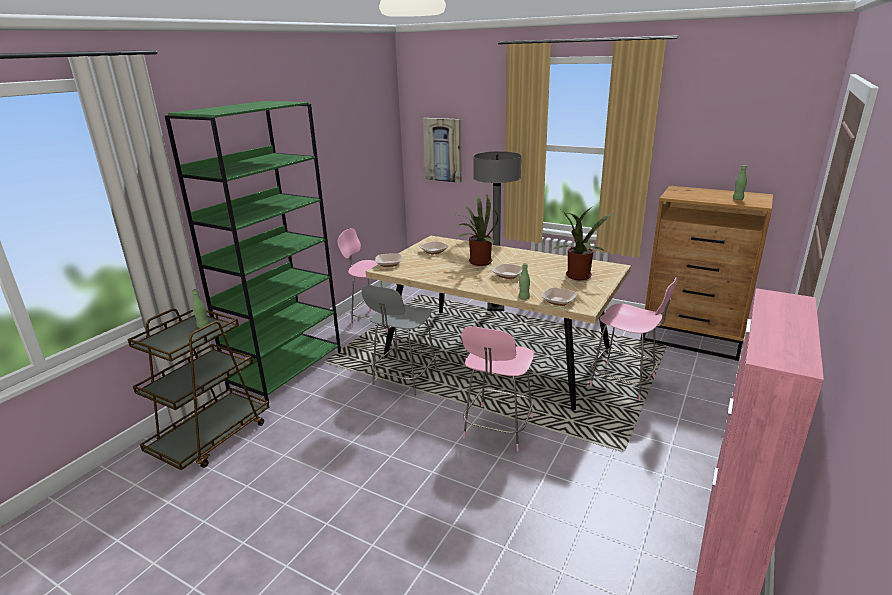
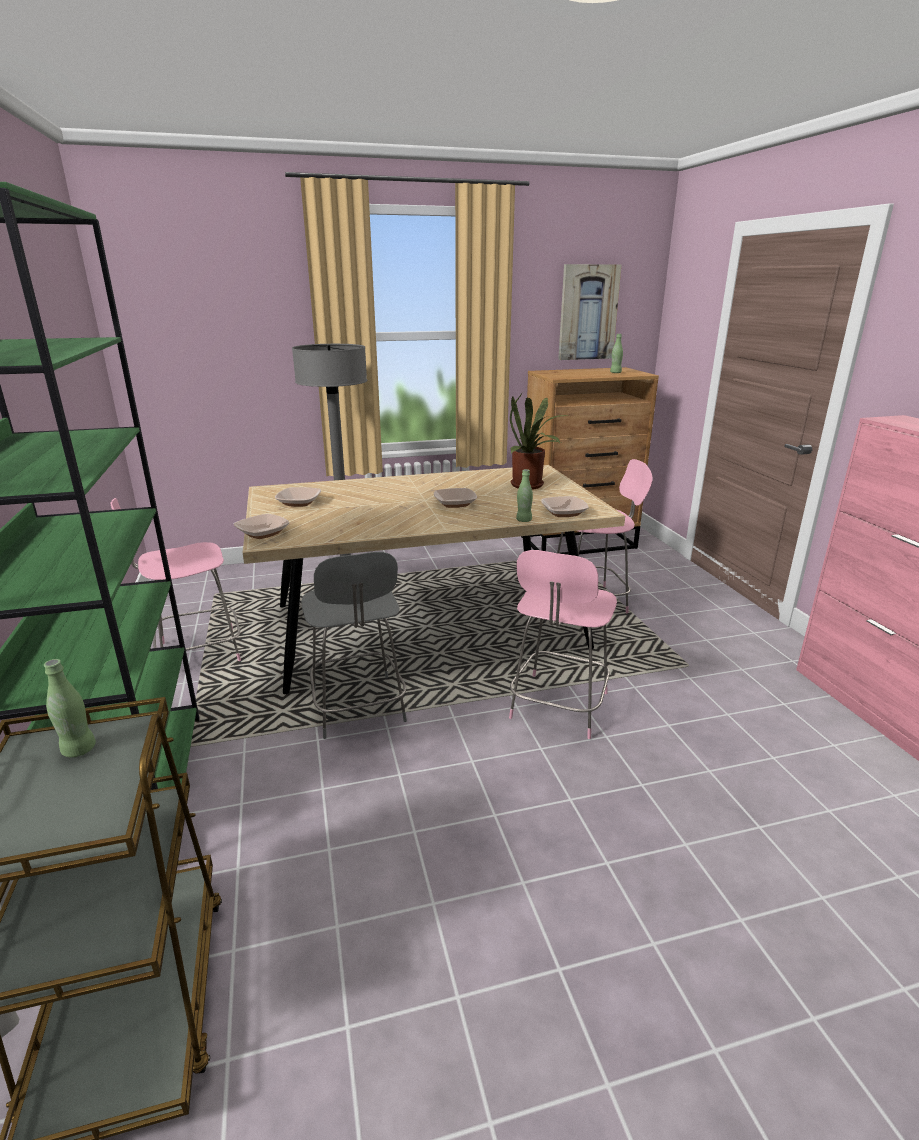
camera: 45 degrees left, 0 degrees up
(443, 150) = (194, 355): picture -> picture (588, 312)
(477, 262) = (386, 500): potted plant -> none
(497, 429) = (558, 707): pink chair -> pink chair turned 45 degrees clockwise

